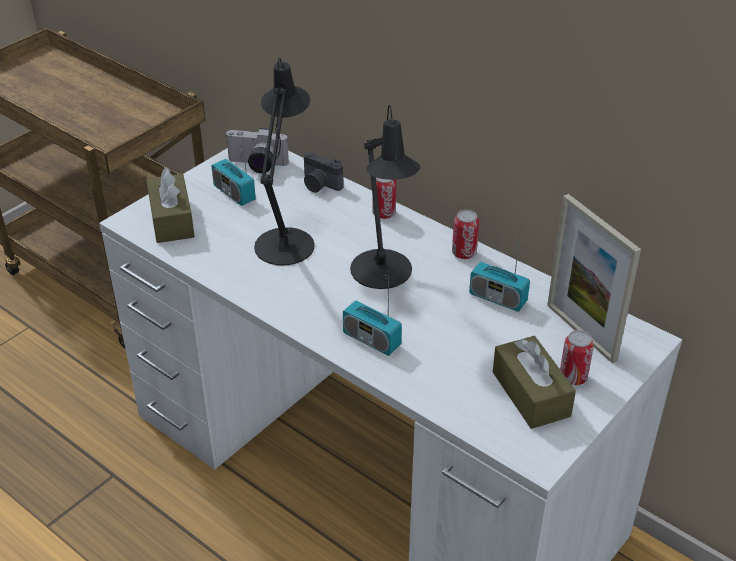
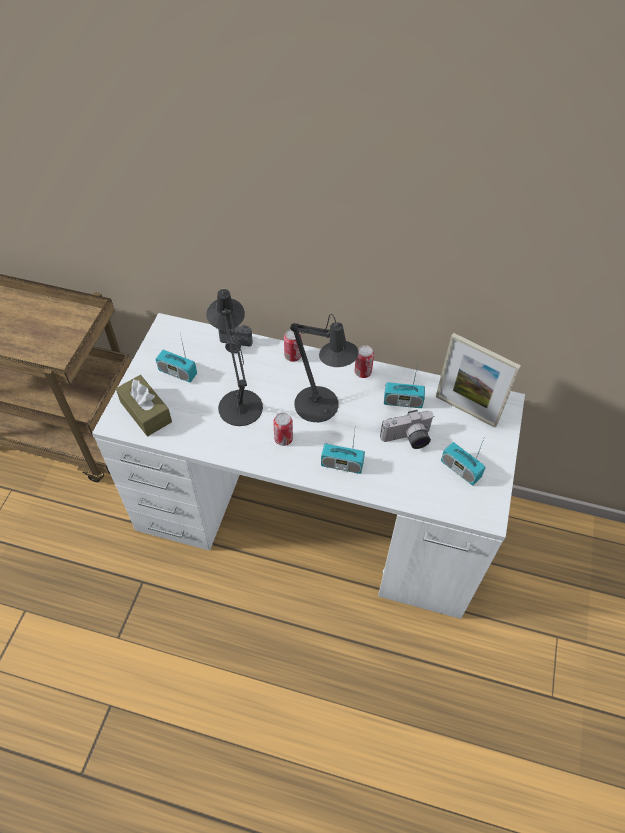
camera: 25 degrees left, 15 degrees up
(256, 165) = (179, 342): camera -> camera (407, 439)
(531, 394) = (460, 469): brown tissue box -> radio
(573, 377) = (478, 447): can -> can (283, 439)

